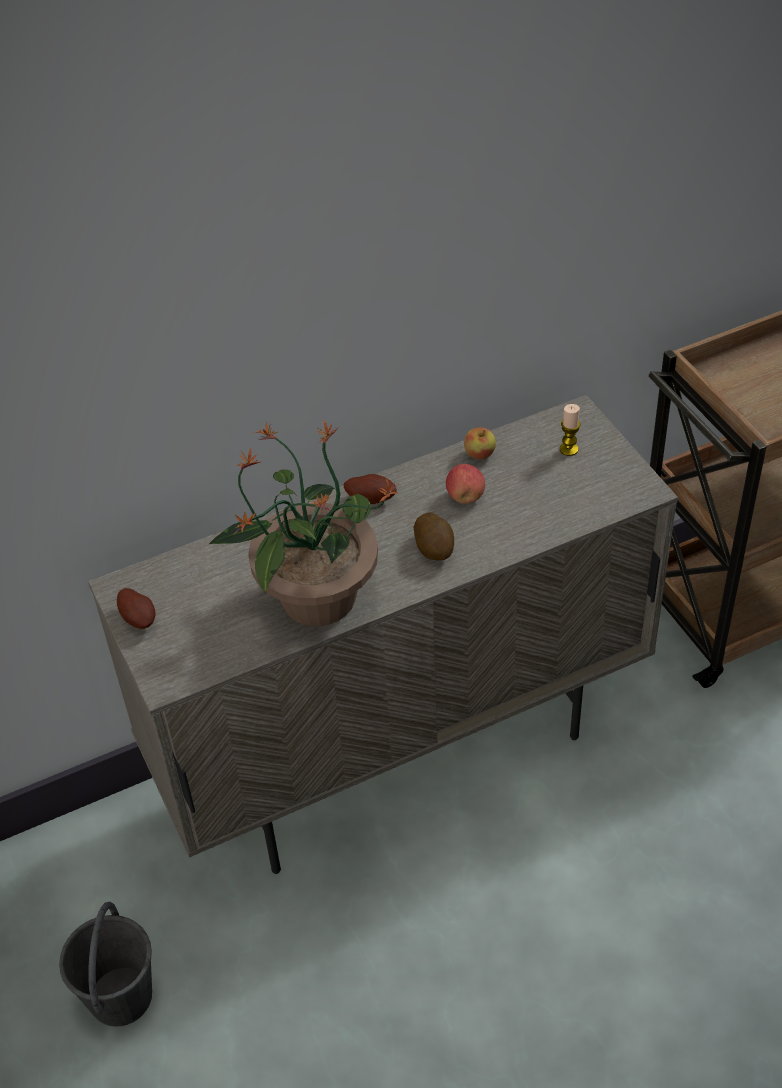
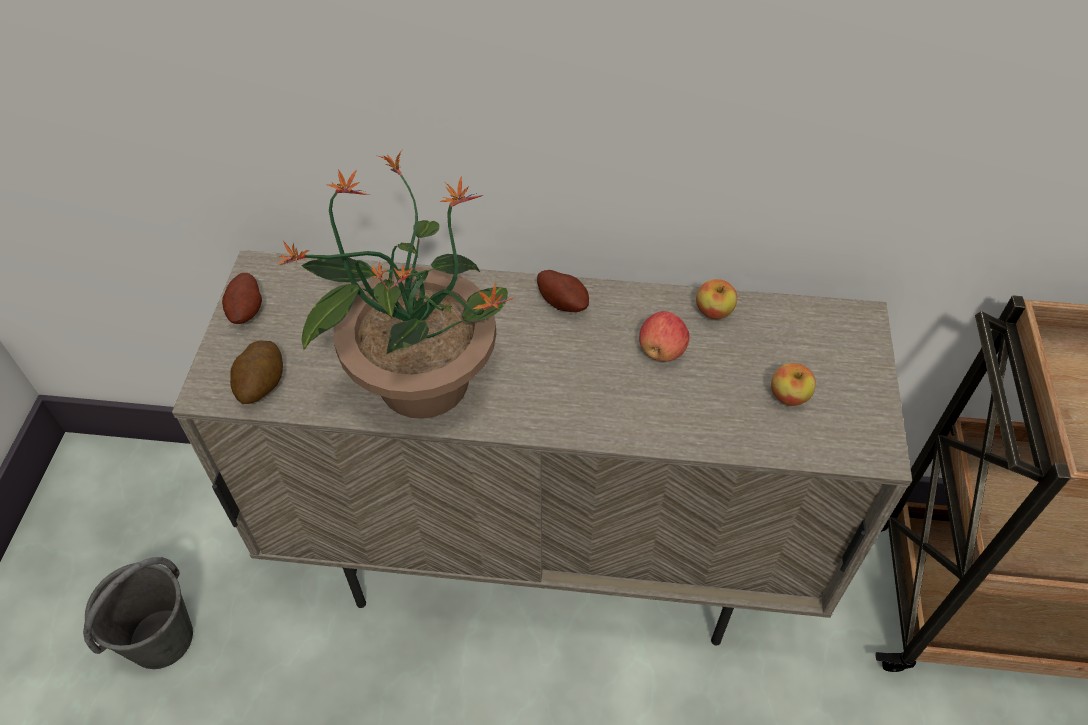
camera: 30 degrees right, 5 degrees up
(435, 548) = (583, 392): potato -> potato (262, 385)
(569, 449) = (819, 355): candle -> none
(569, 484) = (789, 396): none -> apple

